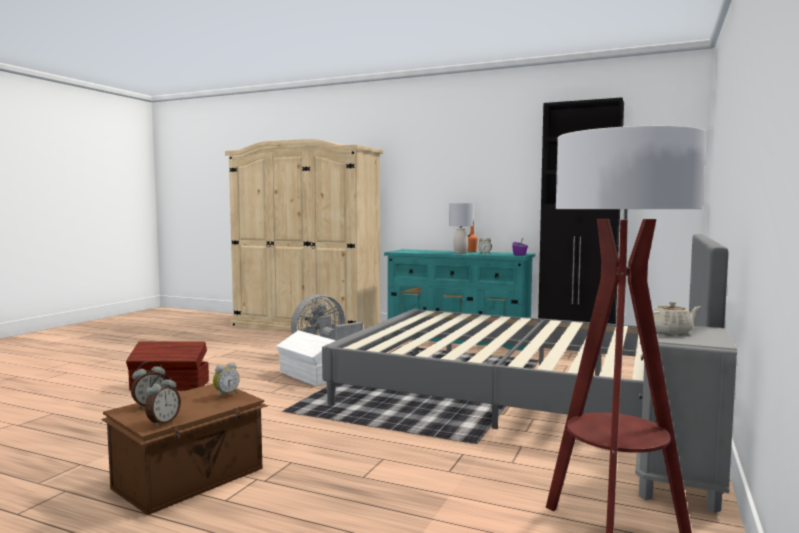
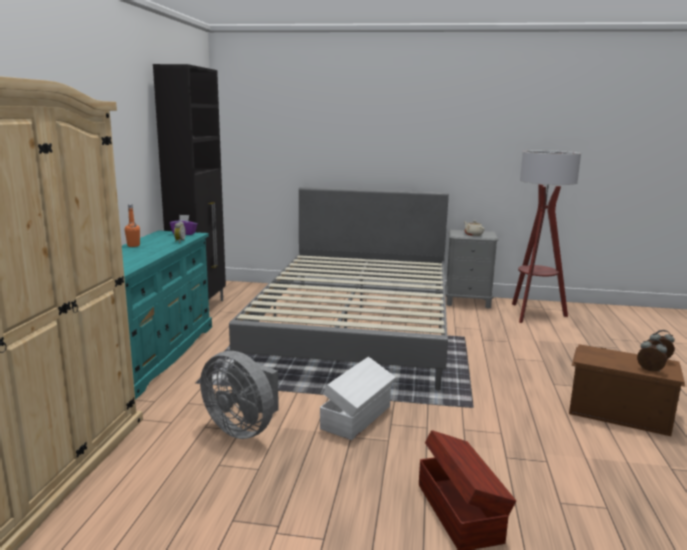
camera: 105 degrees left, 10 degrees up
(225, 394) = (592, 354): alarm clock -> none
(460, 253) = (158, 248): grey table lamp -> none

